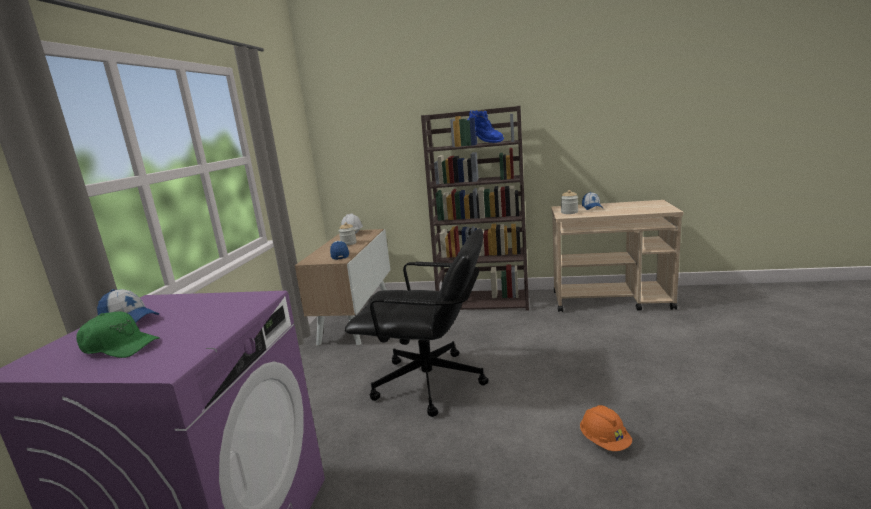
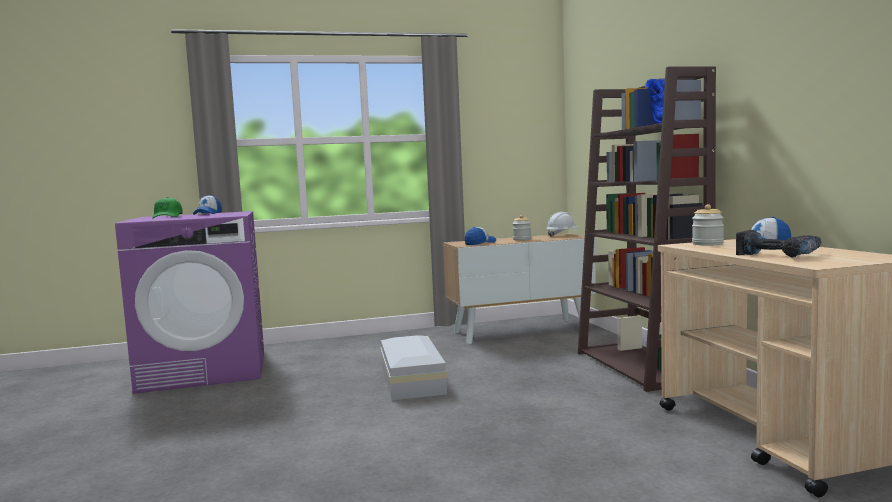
camera: 65 degrees right, 10 degrees down
(430, 383) = (411, 380): black office chair -> white storage box
(604, 441) = (335, 467): orange hard hat -> none
(630, 209) = (777, 255): none -> power drill

